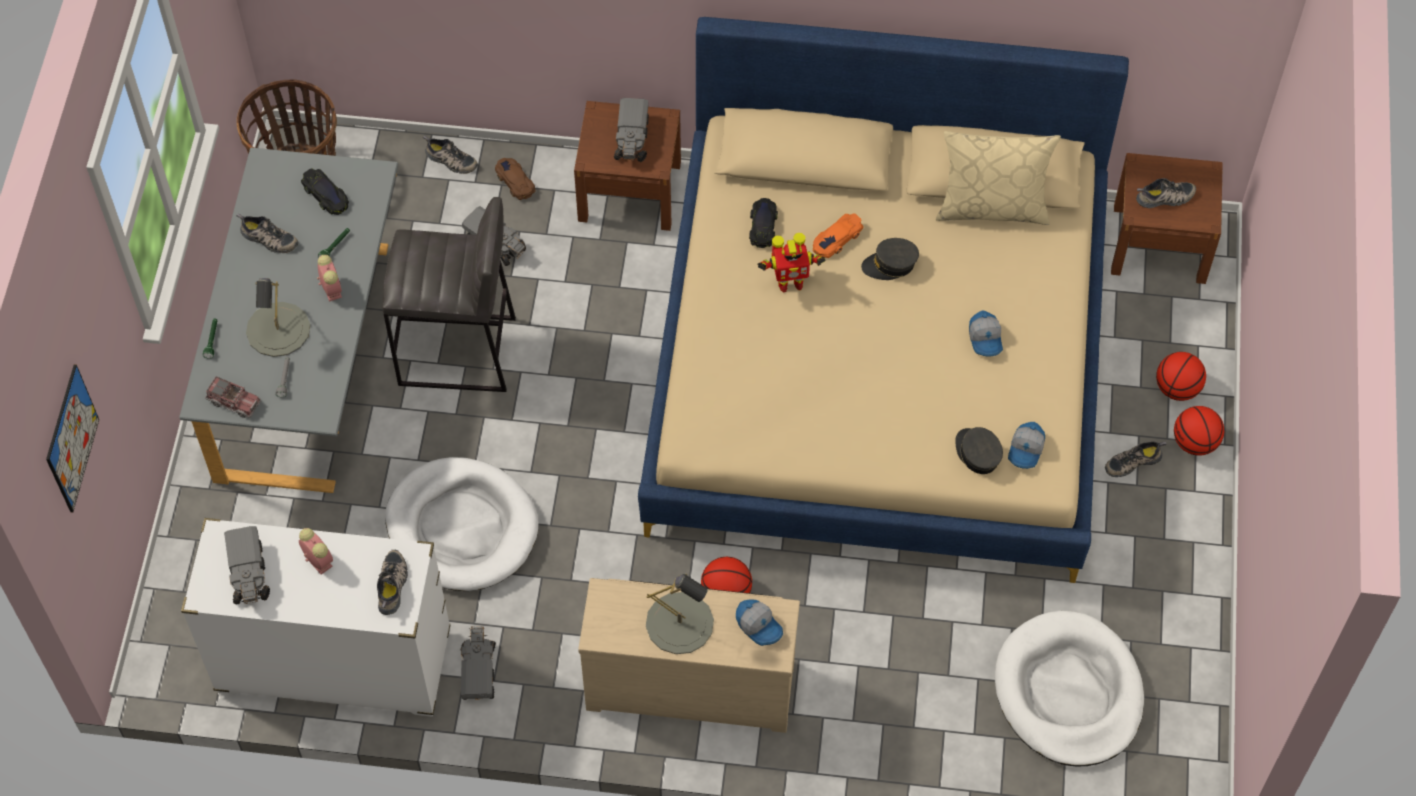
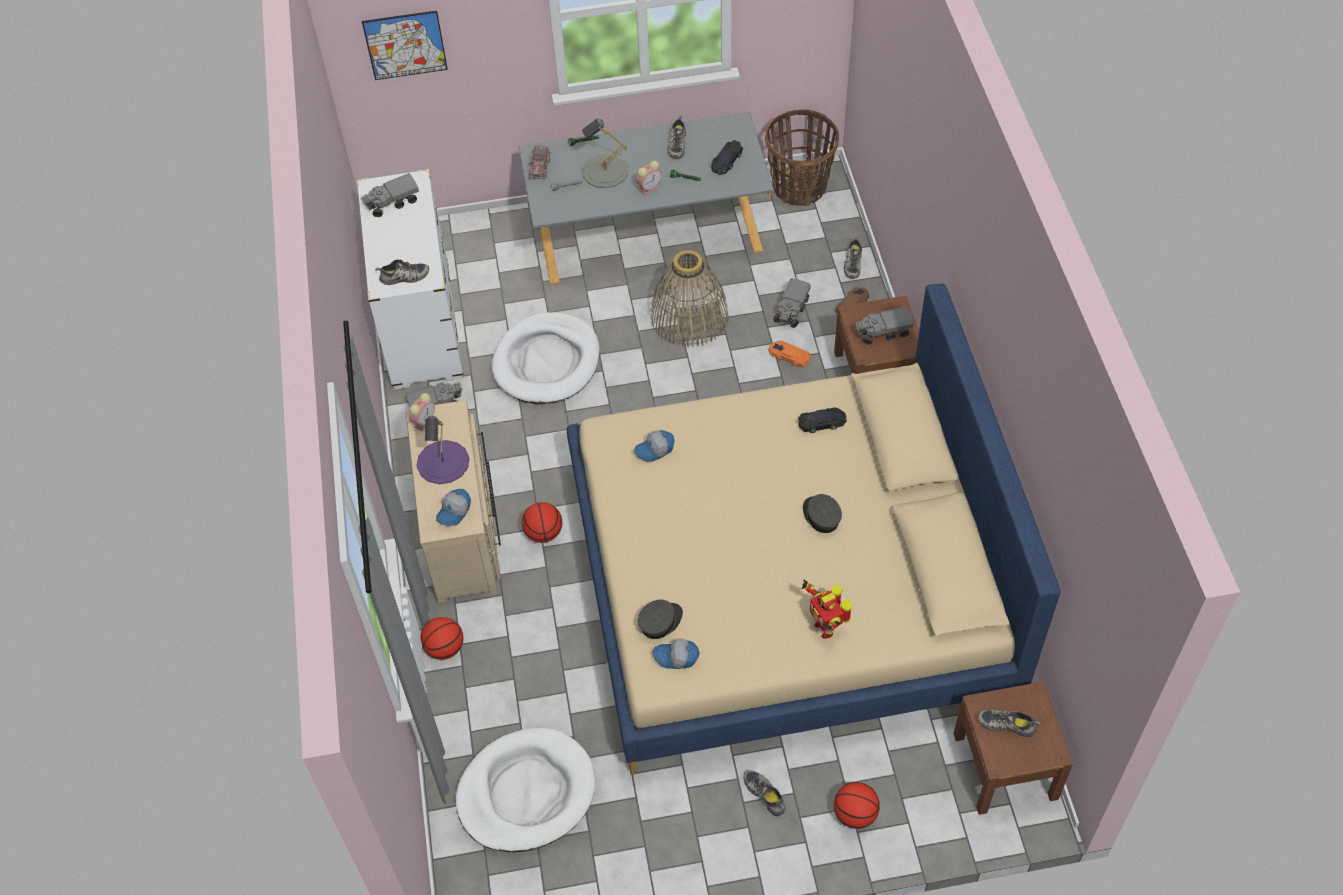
camera: 75 degrees right, 5 degrees down
(317, 560) = (412, 233): alarm clock -> alarm clock (424, 420)
(458, 352) = (689, 317): grey stool -> basket
(680, 623) = (443, 462): grey table lamp -> purple table lamp
(789, 283) = (773, 453): toy robot -> toy robot (825, 627)
(837, 239) = (831, 474): orange toy car -> orange toy car (789, 356)
(986, 339) = (775, 602): cap -> cap (655, 450)
(992, 207) = (914, 576): beige pillow -> none
(1165, 198) = (1007, 723): shoe -> shoe turned 135 degrees clockwise
(1195, 442) = (804, 841): basketball -> basketball (445, 648)

